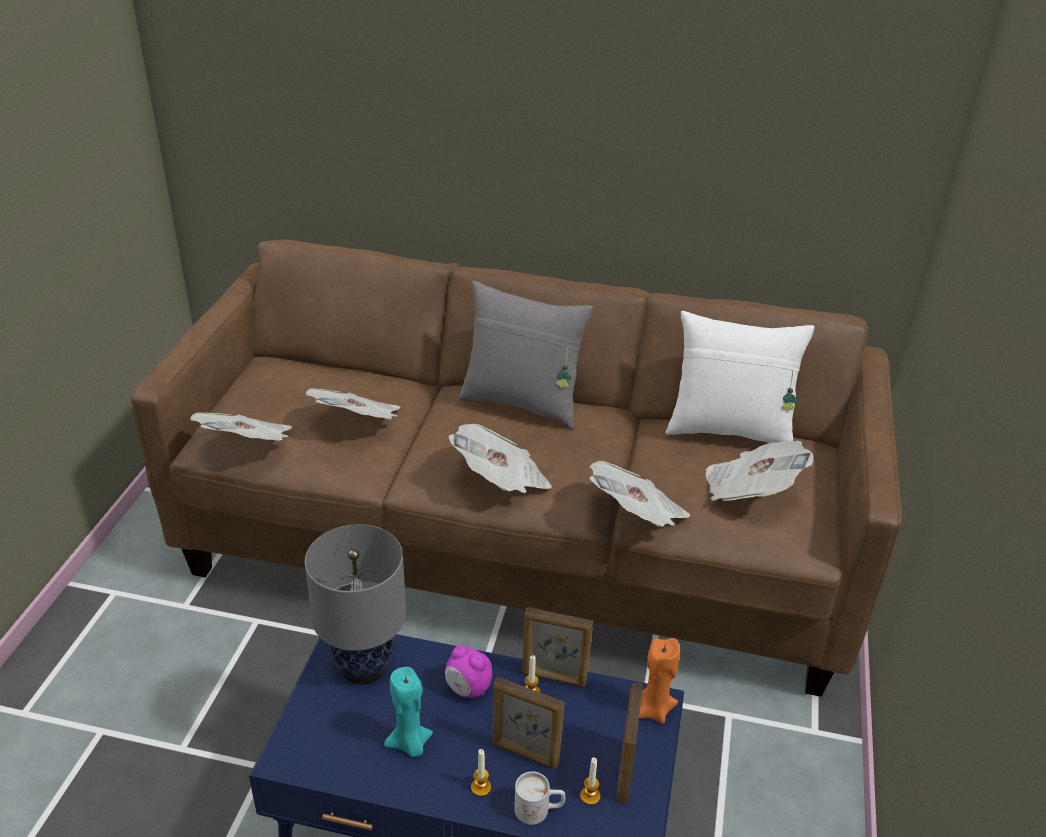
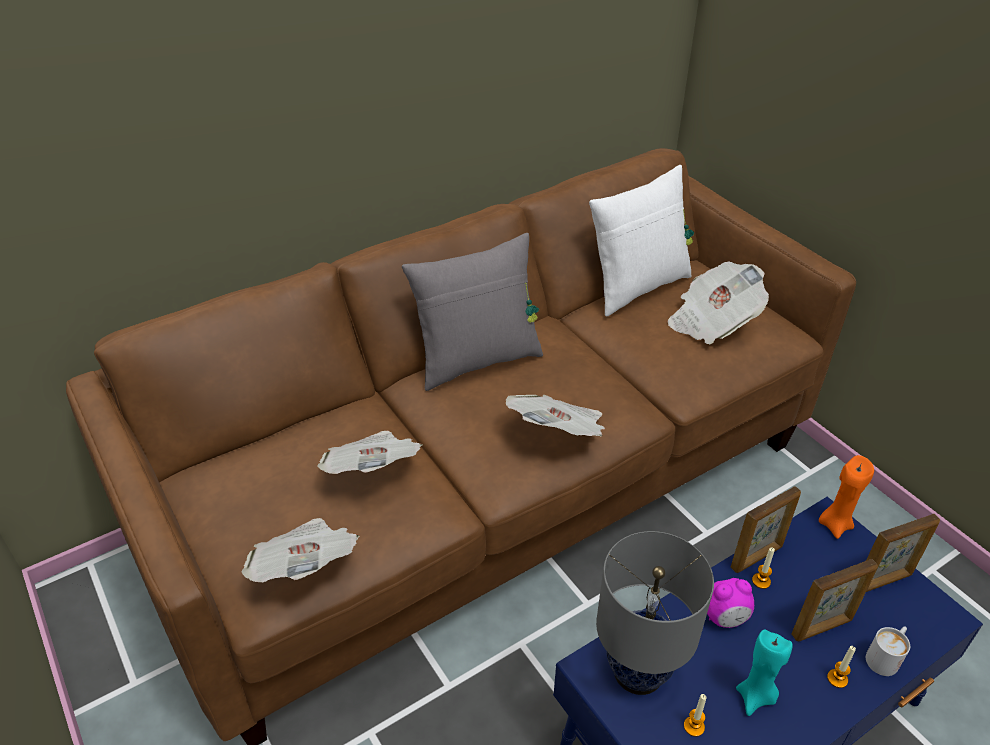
camera: 45 degrees left, 5 degrees up
(590, 796) = (892, 616): candle -> candle (694, 726)
(625, 773) = (883, 581): picture frame -> picture frame turned 75 degrees counterclockwise
(637, 515) = (679, 390): newspaper -> none

